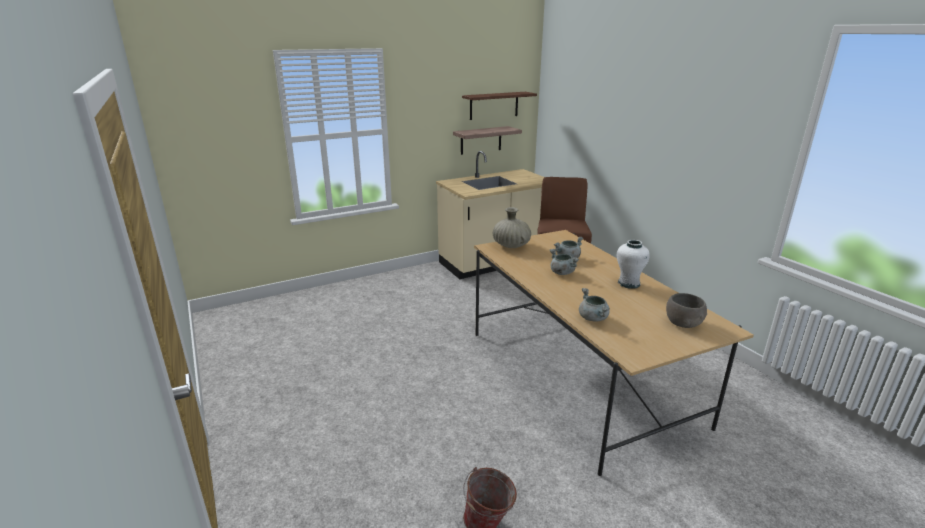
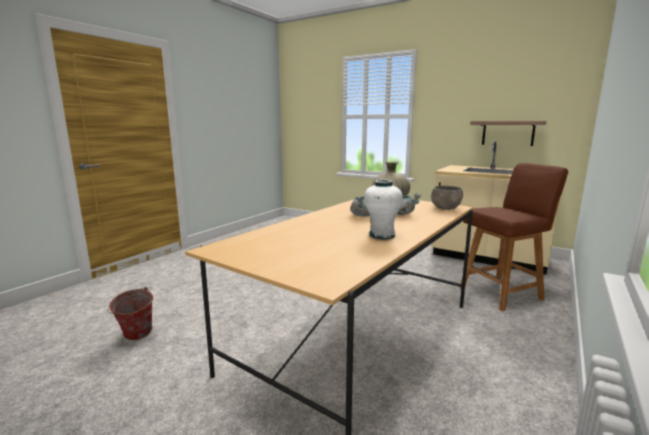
camera: 60 degrees right, 10 degrees down
(494, 105) = (528, 98): brown shelf -> none
(593, 318) = (280, 232): grey cooking pot -> none
(683, 323) = (315, 262): grey bowl -> grey bowl (446, 208)

